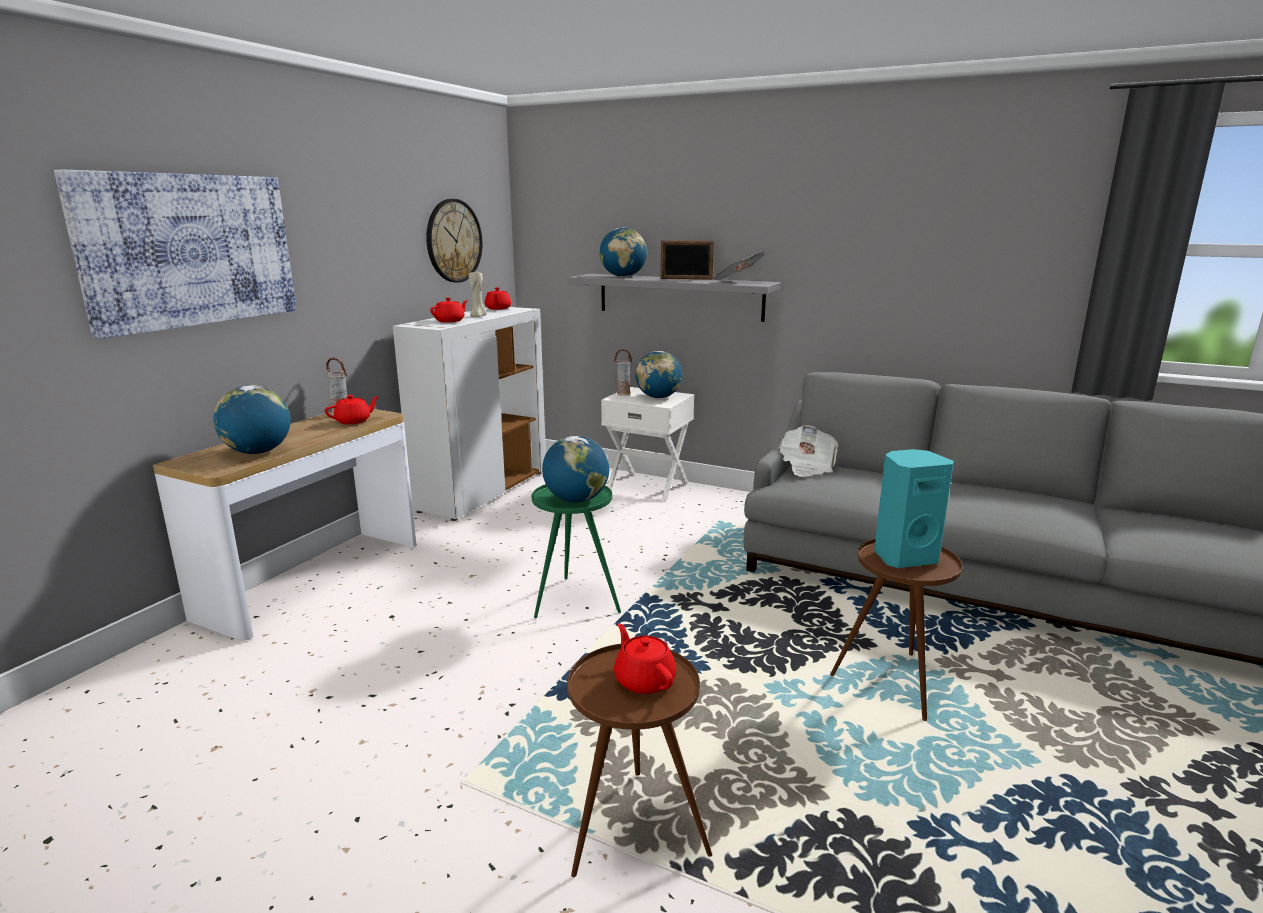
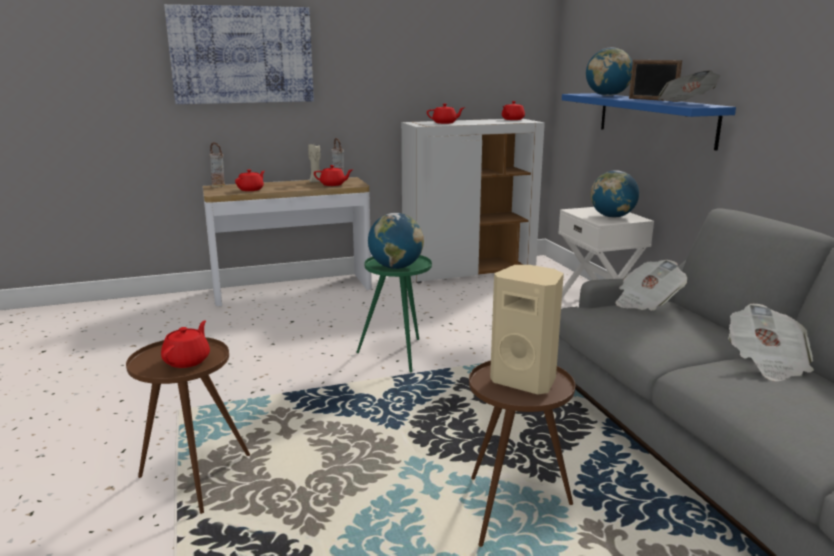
camera: 45 degrees right, 0 degrees up
(258, 452) = (251, 189): globe -> red teapot
(453, 241) = (481, 59): wall clock -> none
(478, 316) = (476, 122): beige candle -> beige candle (316, 182)
(623, 394) = (588, 209): vase -> vase (219, 186)
(679, 296) = (655, 119): grey shelf -> blue shelf
(904, 557) = (525, 380): turquoise speaker -> beige speaker
(956, 486) = (766, 363): none -> newspaper

